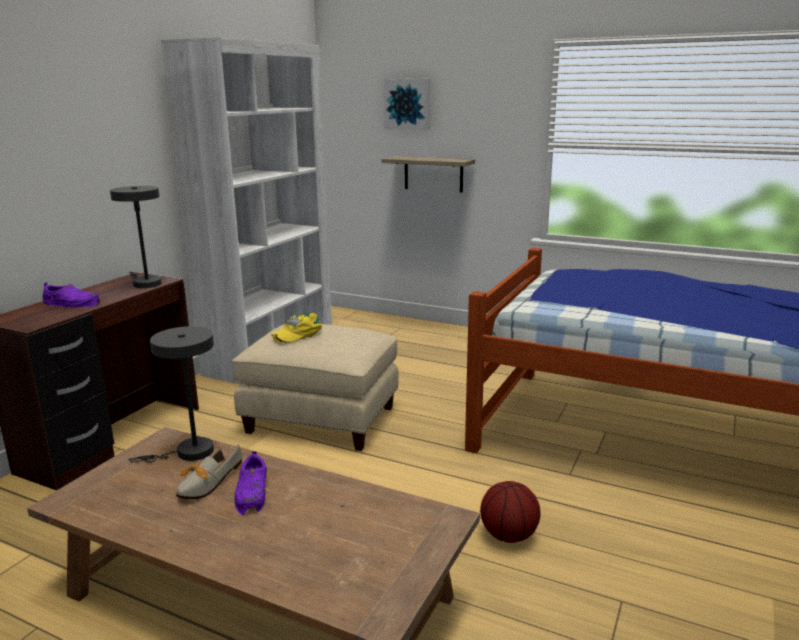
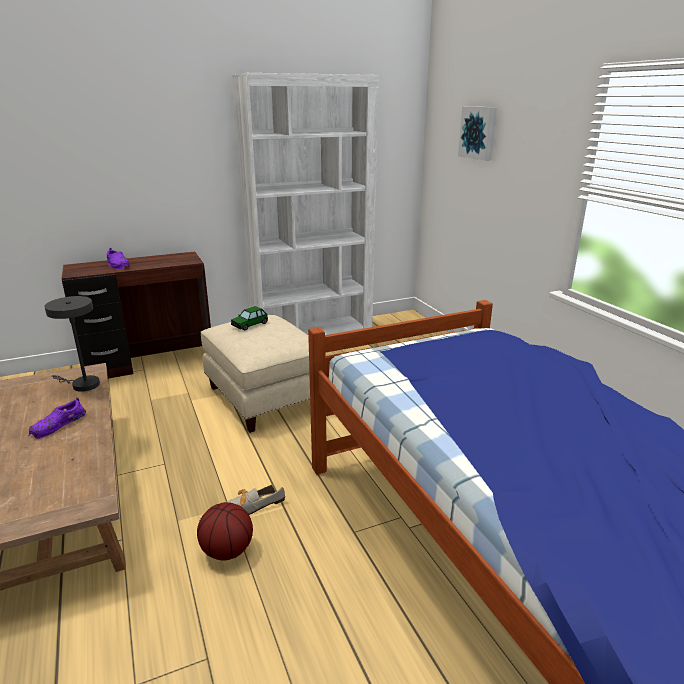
camera: 40 degrees right, 5 degrees up
(145, 283) = (178, 260): grey table lamp -> none
(205, 485) = (51, 408): shoe -> shoe (249, 507)
(298, 334) = (249, 324): yellow cap -> toy car
(433, 174) = (489, 205): shelf -> none

